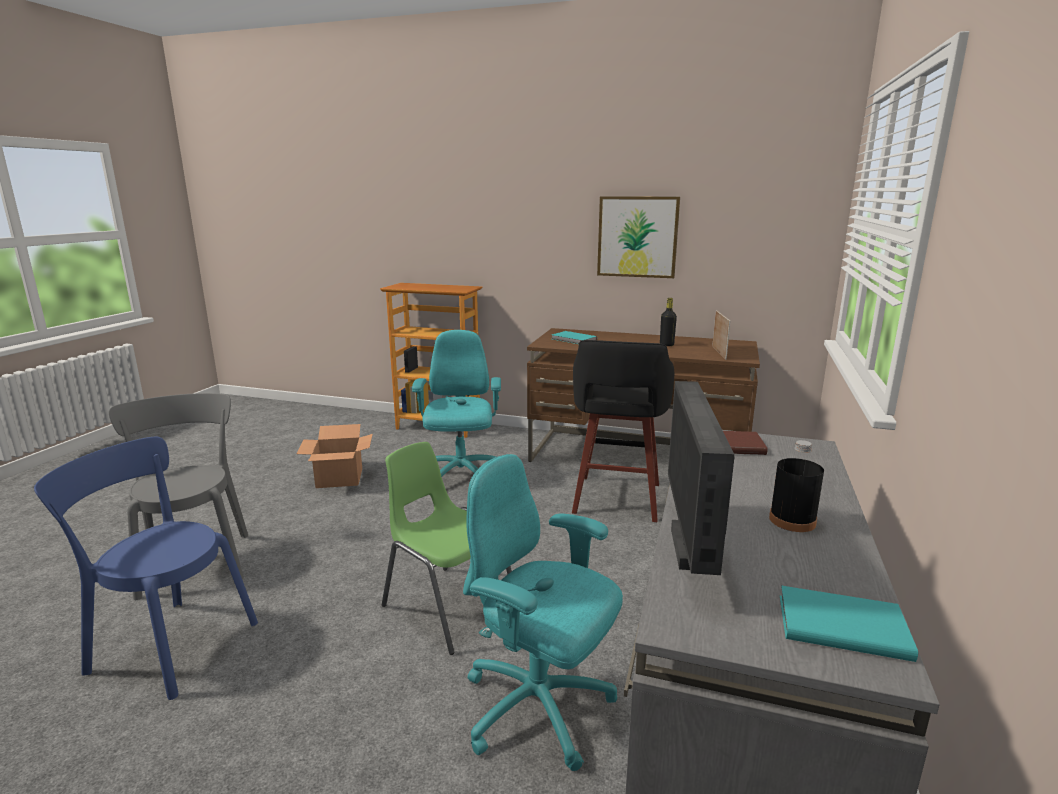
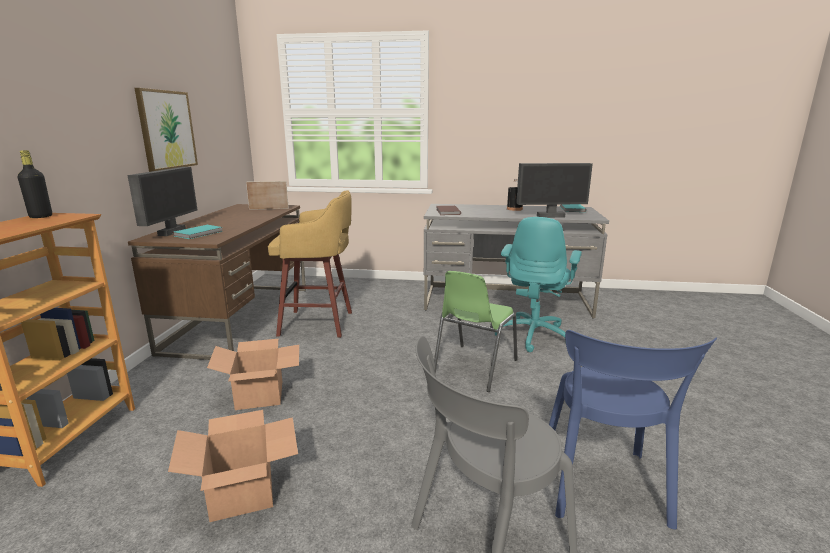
camera: 100 degrees left, 0 degrees up
(460, 476) = (259, 394): turquoise office chair -> cardboard box
(582, 333) = (171, 232): none -> monitor
(616, 500) = (319, 324): black stool -> yellow stool
(666, 345) = (238, 216): black bottle -> black bottle (41, 216)

